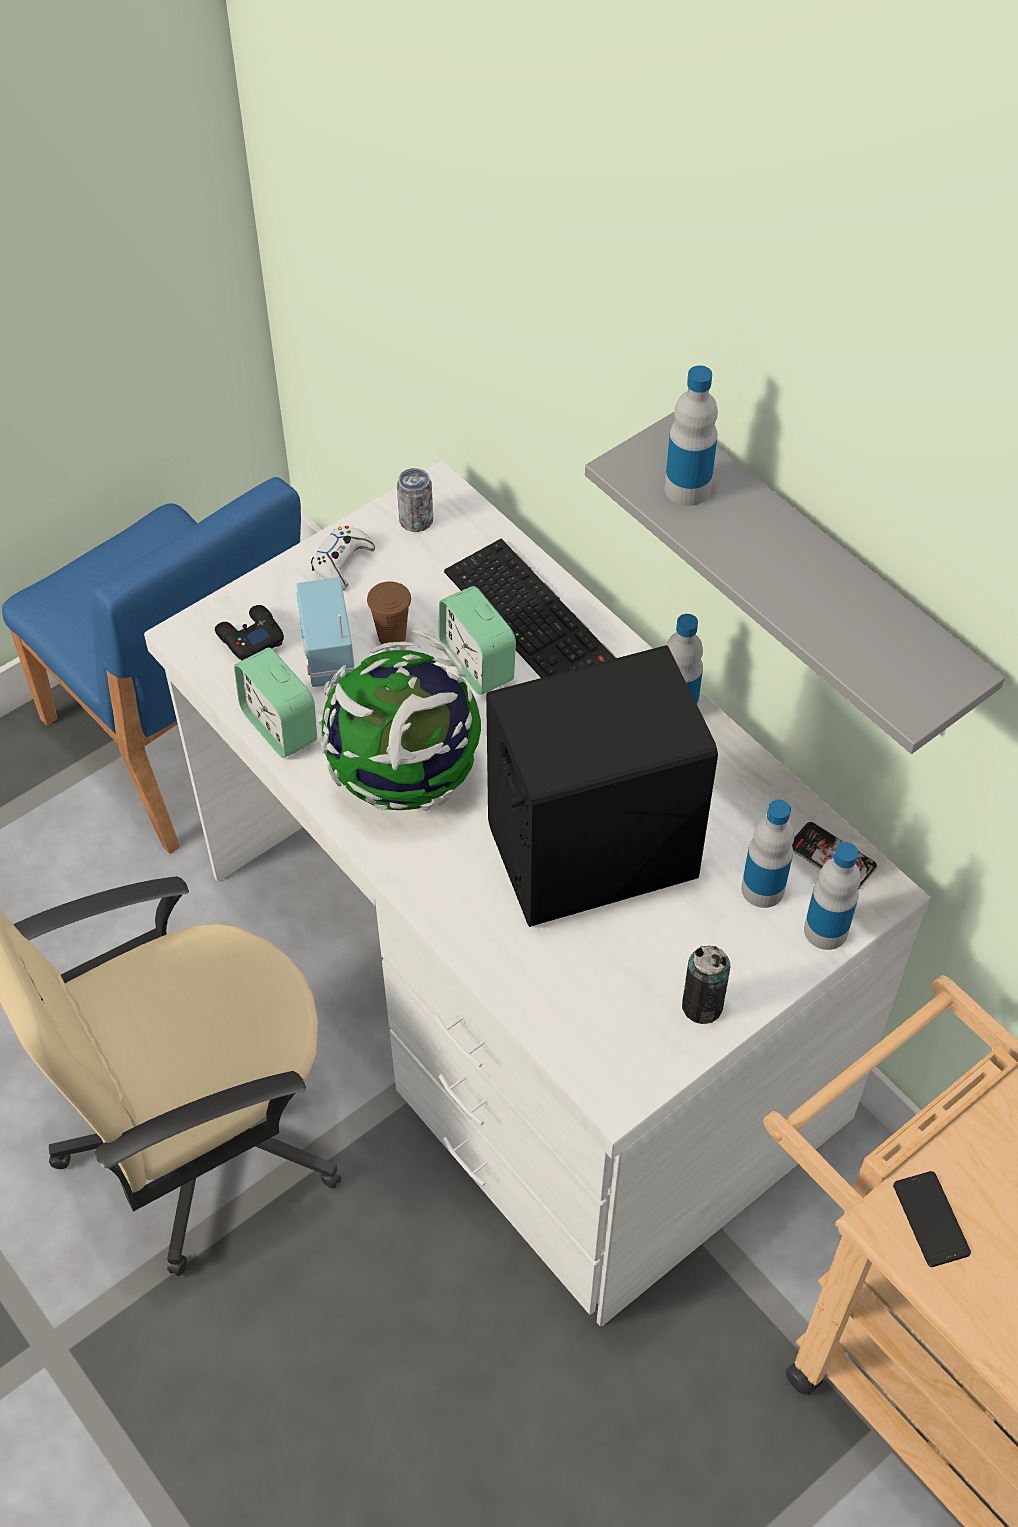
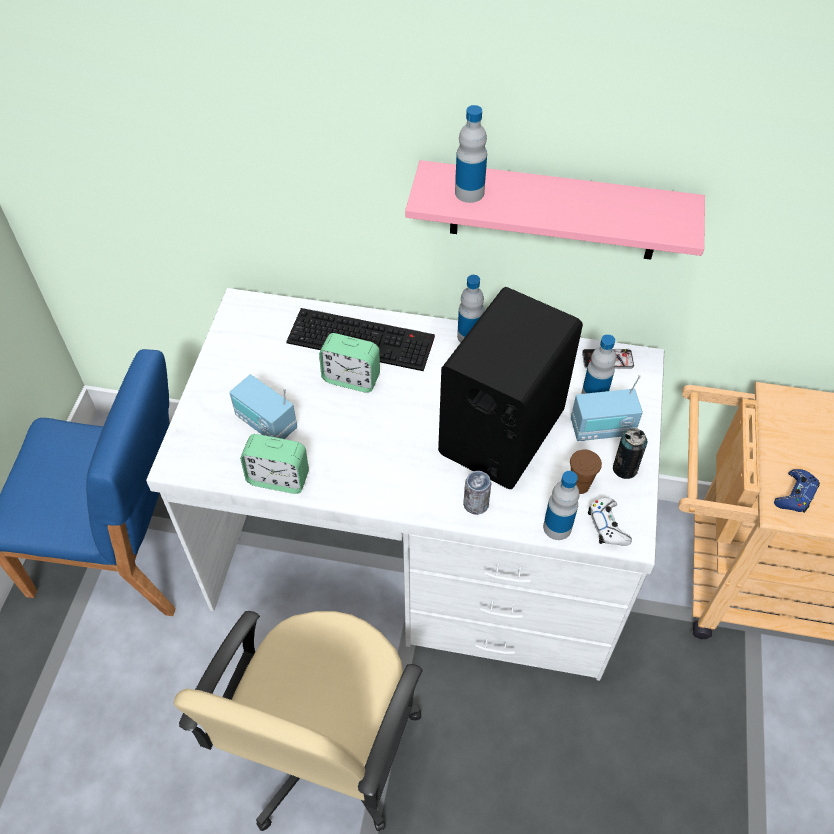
camera: 40 degrees left, 0 degrees up
(250, 638) = (213, 443): black game controller -> none
(342, 563) = (226, 372): white game controller -> white game controller (608, 526)
(392, 637) = (292, 393): brown cup -> brown cup (579, 485)
(405, 777) = (372, 458): globe -> none
(416, 521) = (244, 326): can -> can (476, 504)
(726, 938) = (602, 429): none -> radio
(820, 586) = (554, 211): grey shelf -> pink shelf
(825, 930) = (639, 395): bottle -> bottle (557, 527)
(931, 1219) = (795, 495): phone -> blue game controller

